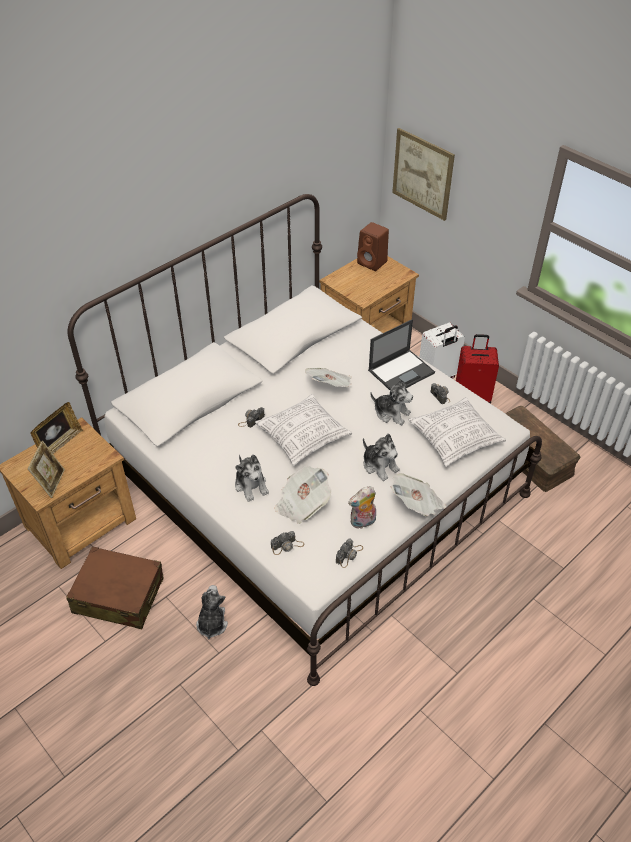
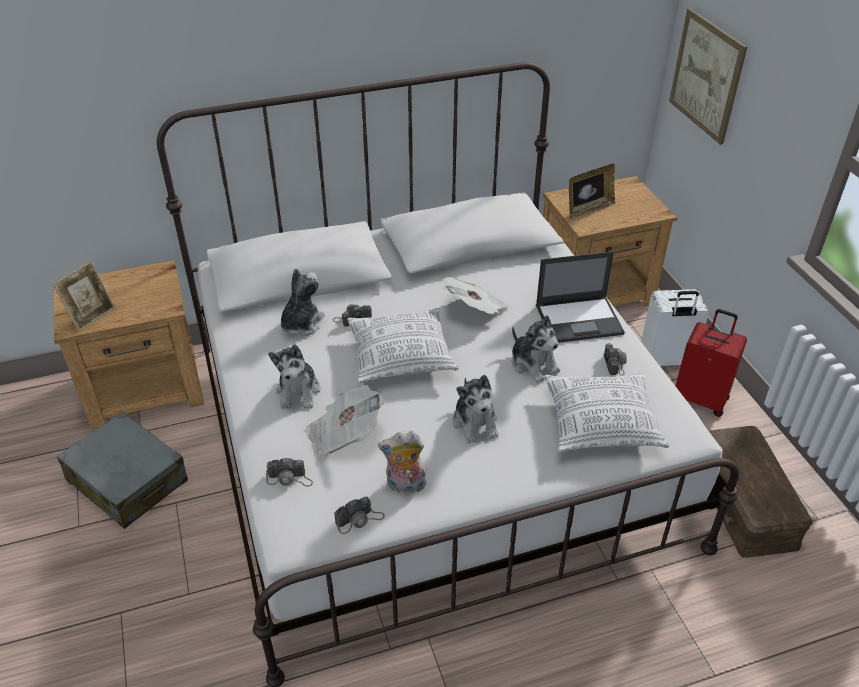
camera: 25 degrees right, 5 degrees down
(60, 443) = (131, 280): picture frame -> picture frame (588, 209)
(118, 595) = (127, 481): brown suitcase -> grey suitcase
(212, 623) = (204, 554): plush toy -> plush toy (301, 324)
(373, 263) = (623, 191): brown speaker -> none
(417, 504) = (493, 489): newspaper -> none

